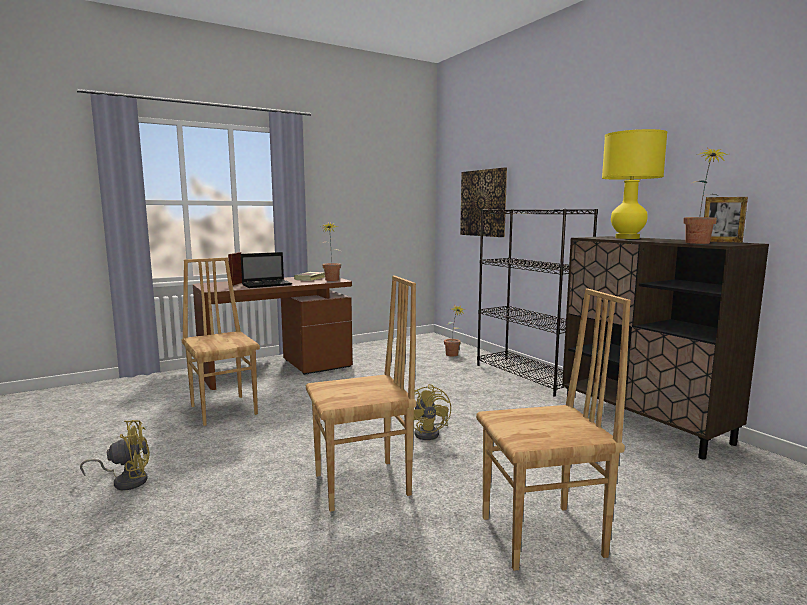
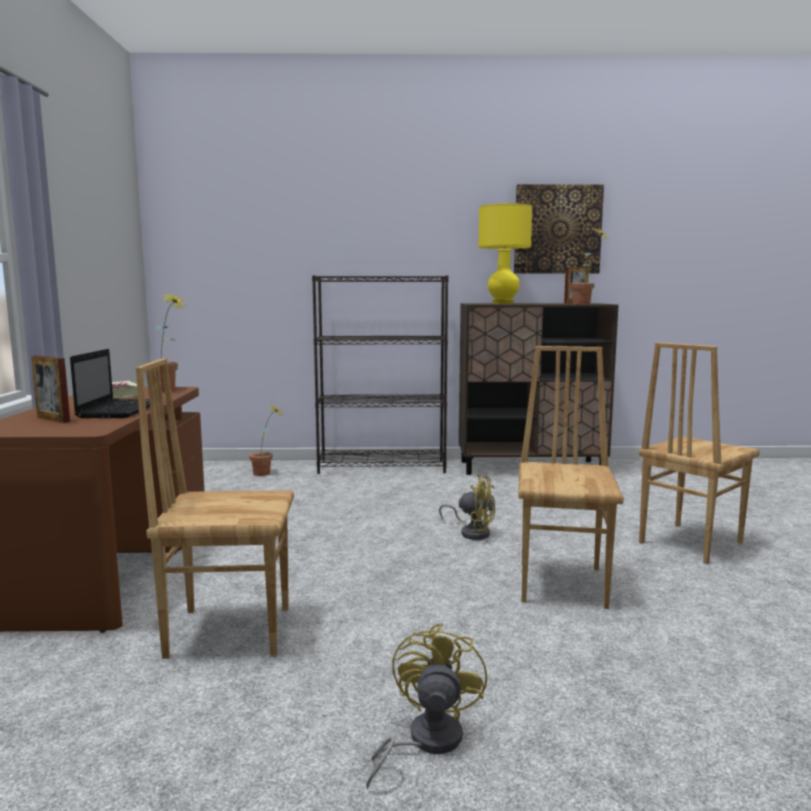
camera: 60 degrees left, 0 degrees up
(483, 203) = (259, 268): picture -> picture (557, 229)
(543, 537) = (688, 542): brown chair -> brown chair turned 150 degrees counterclockwise

